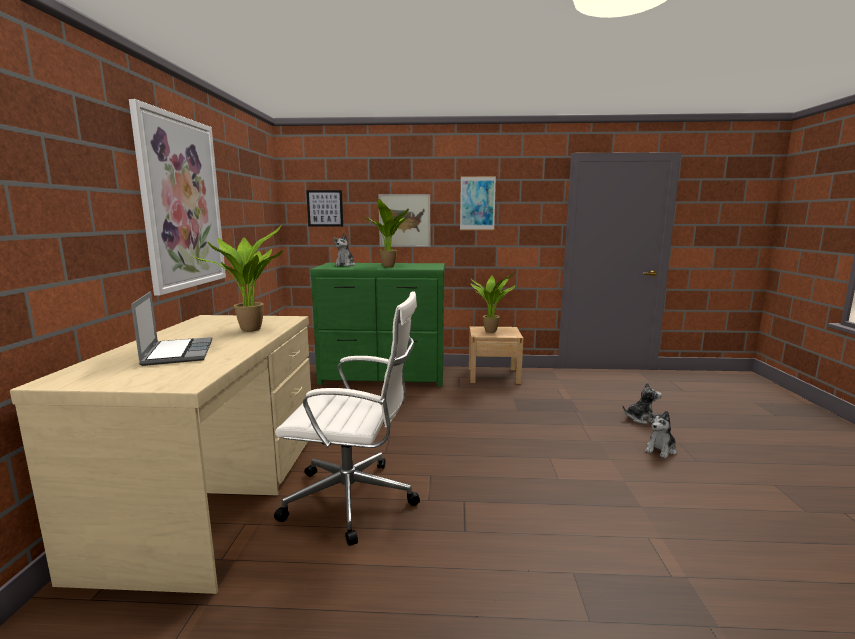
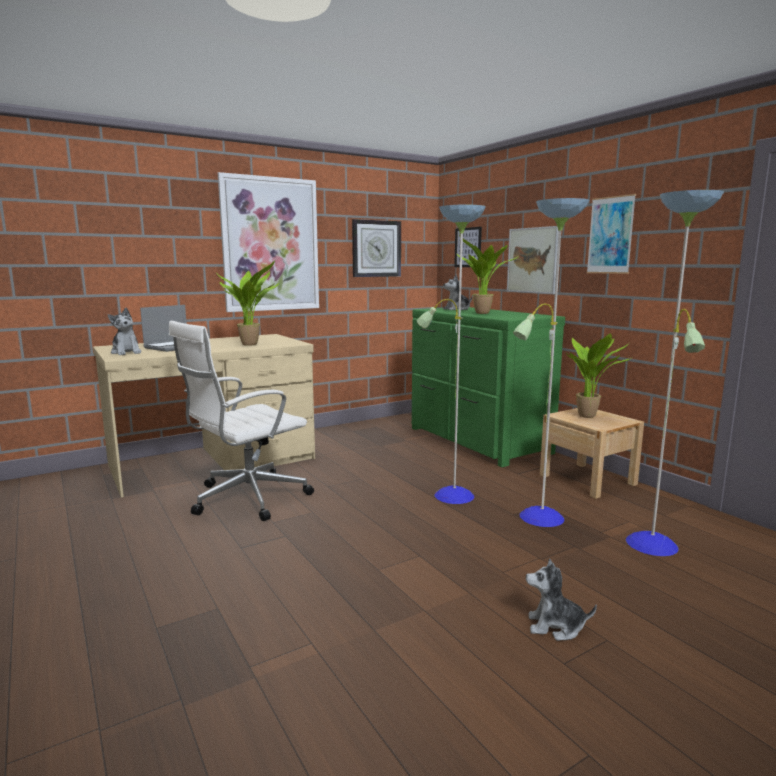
camera: 55 degrees right, 0 degrees up
(249, 208) = (376, 248): none -> wall clock
(354, 500) = (246, 498): white office chair -> white office chair turned 75 degrees clockwise
(531, 405) = (540, 518): none -> floor lamp
(640, 419) = (640, 597): plush toy -> plush toy (126, 352)

